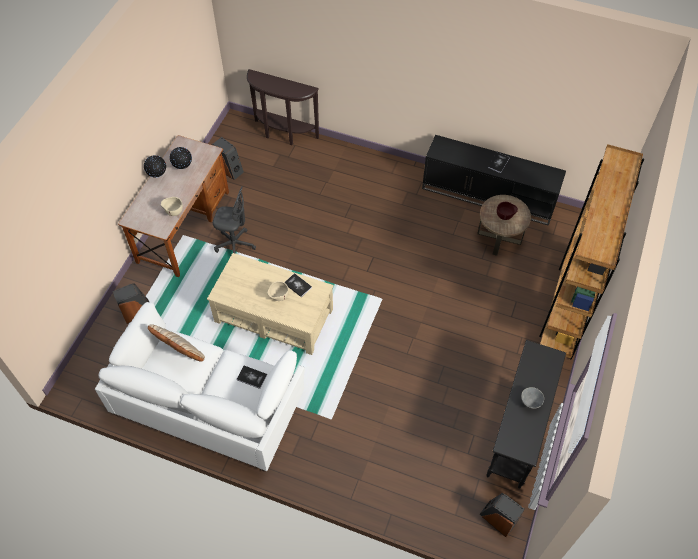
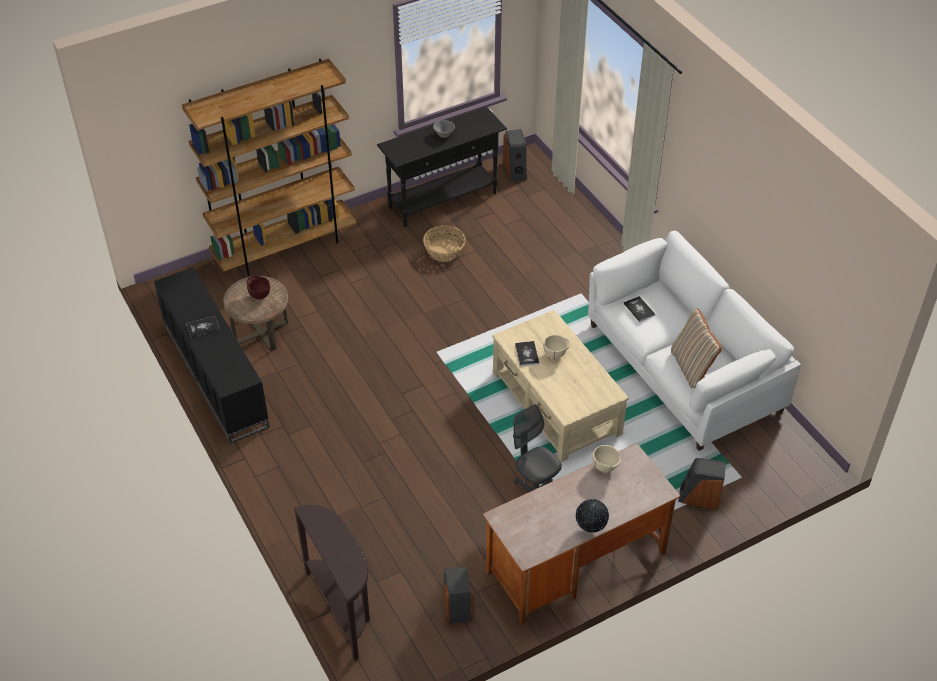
camera: 140 degrees left, 10 degrees down
(183, 167) = (551, 519): globe -> none
(463, 385) = (444, 250): none -> basket

